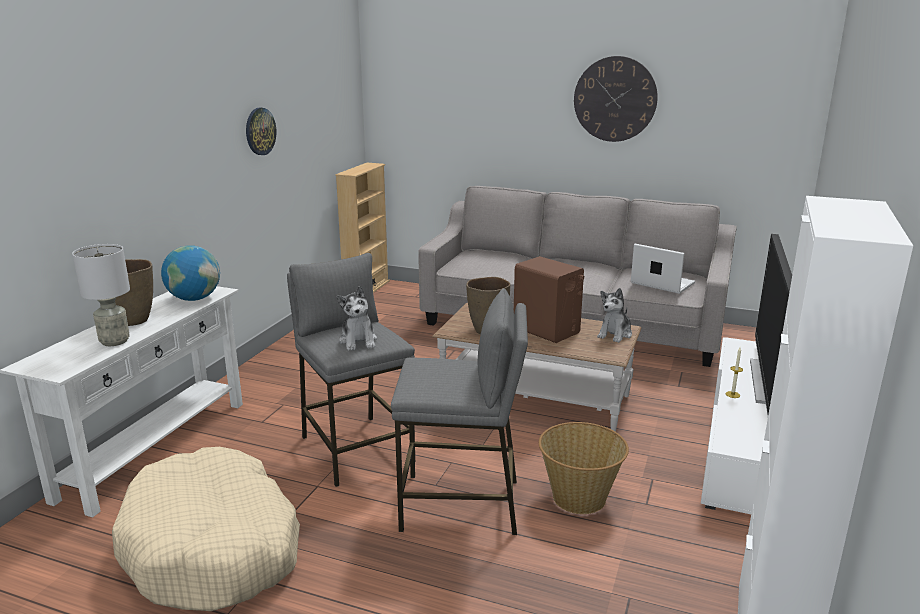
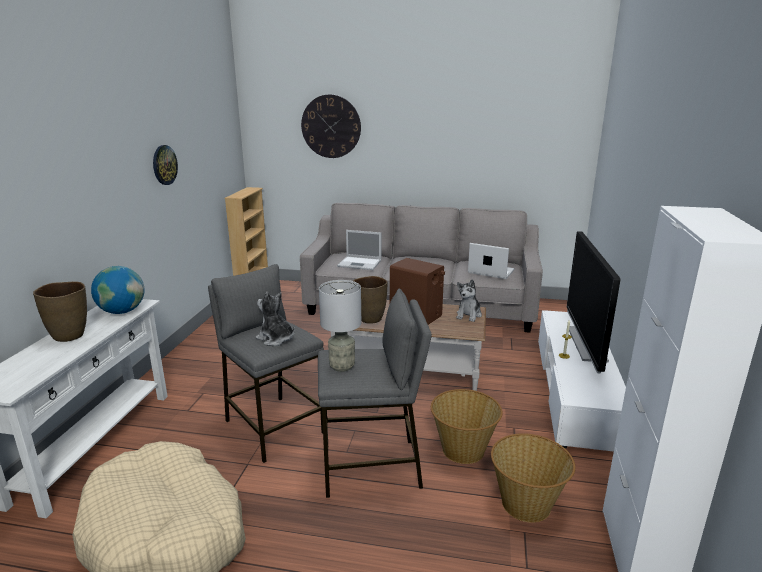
camera: 10 degrees left, 0 degrees up
(114, 342) = (55, 358): grey table lamp -> grey table lamp (341, 366)
(358, 341) = (276, 339): plush toy -> plush toy turned 150 degrees clockwise
(495, 264) = (360, 263): none -> laptop
(615, 99) = (444, 132): wall clock -> wall clock (331, 126)
(642, 567) = (526, 504): none -> basket

